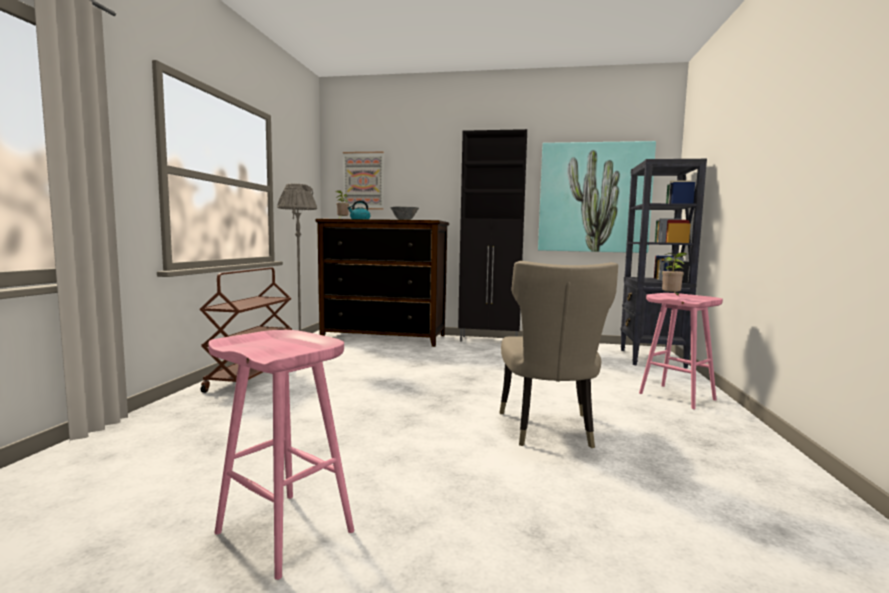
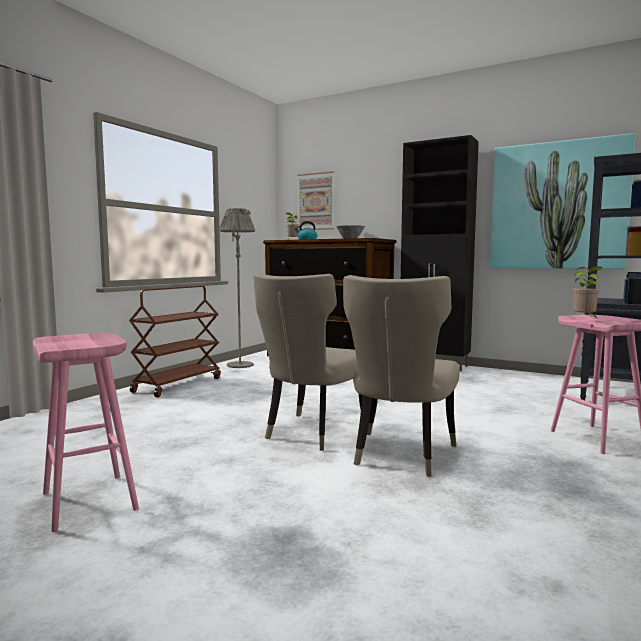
camera: 20 degrees right, 0 degrees up
(448, 418) = (311, 433): none -> beige chair

